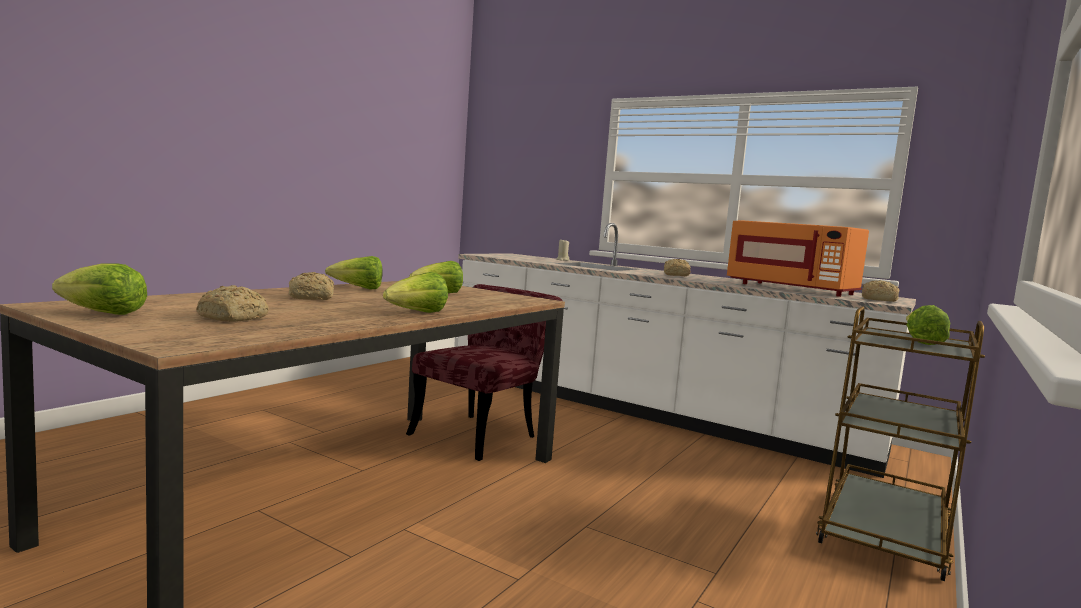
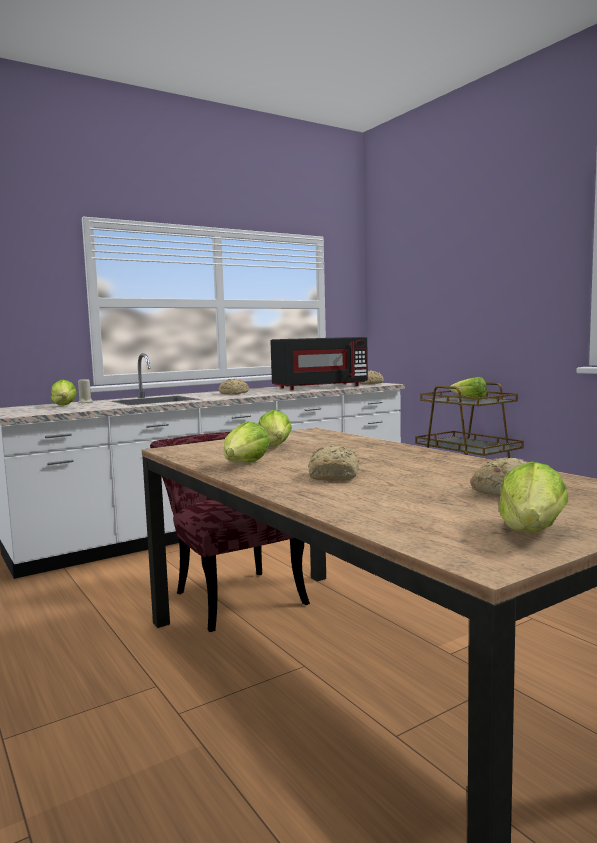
camera: 65 degrees left, 0 degrees up
(417, 313) = (425, 454): lettuce -> lettuce (64, 406)
(792, 289) = (319, 387): orange microwave -> black microwave

